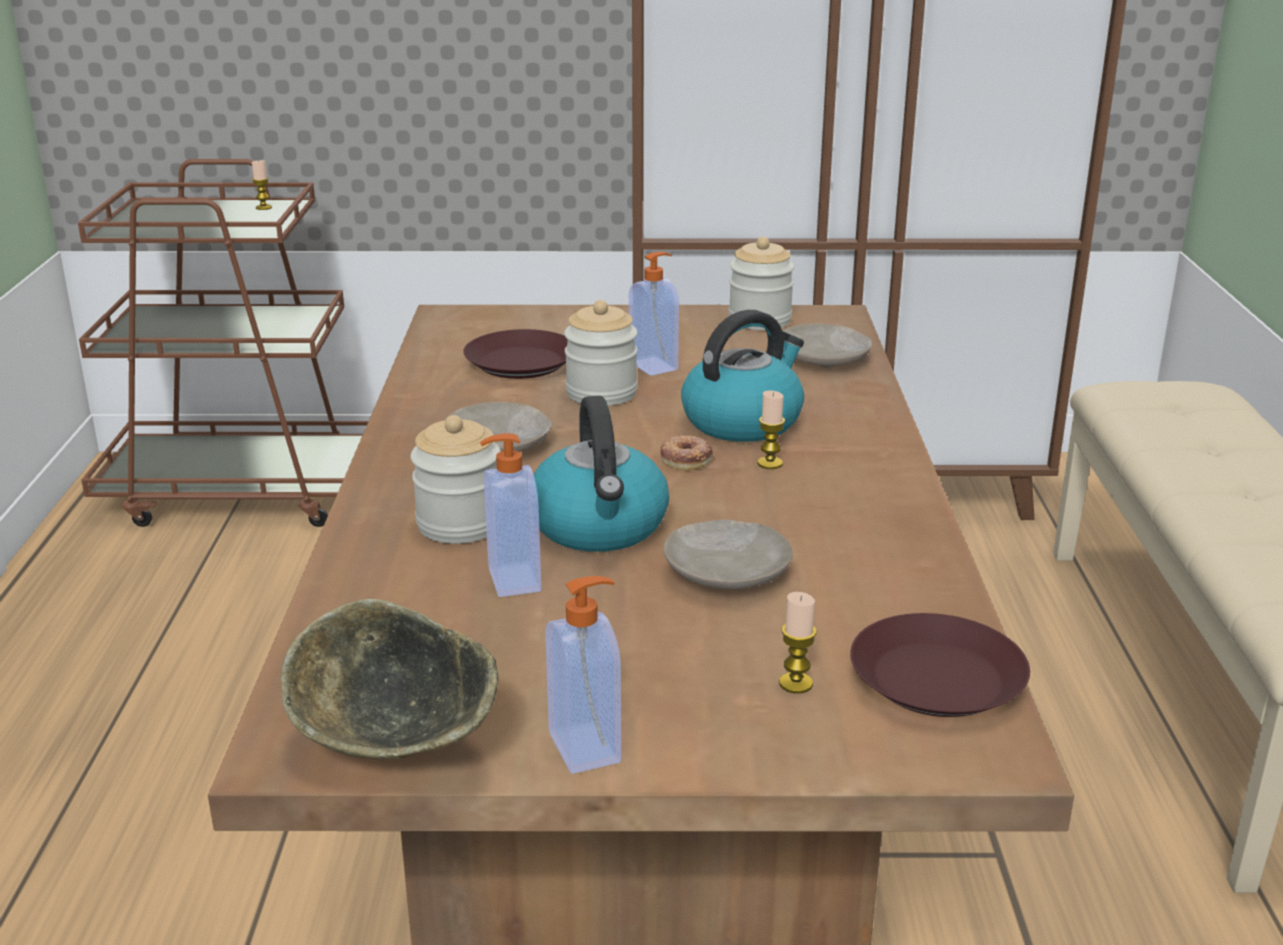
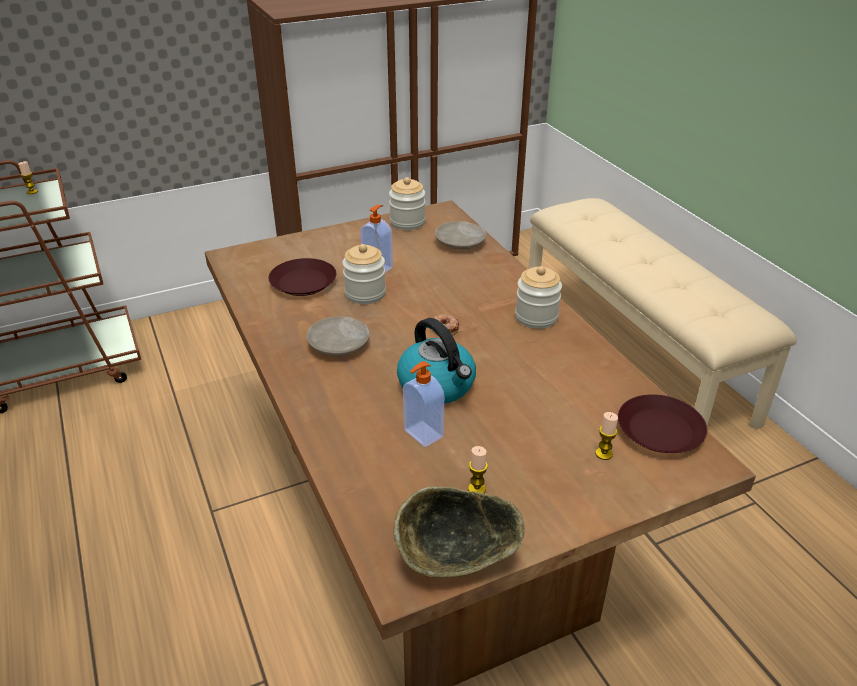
camera: 25 degrees left, 10 degrees up
(460, 524) = (364, 405): jar -> jar (536, 317)
(587, 747) = (542, 525): soap dispenser -> none
(728, 572) = (522, 396): beige plate -> none
(743, 421) = (453, 295): kettle -> none
(770, 463) = (488, 320): candle -> candle (477, 489)

